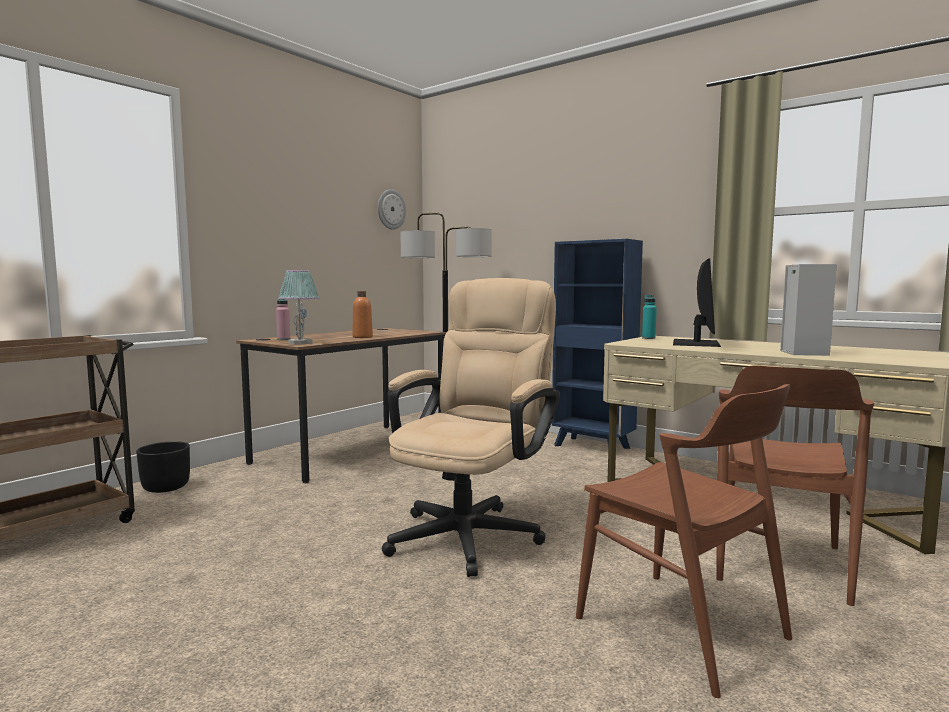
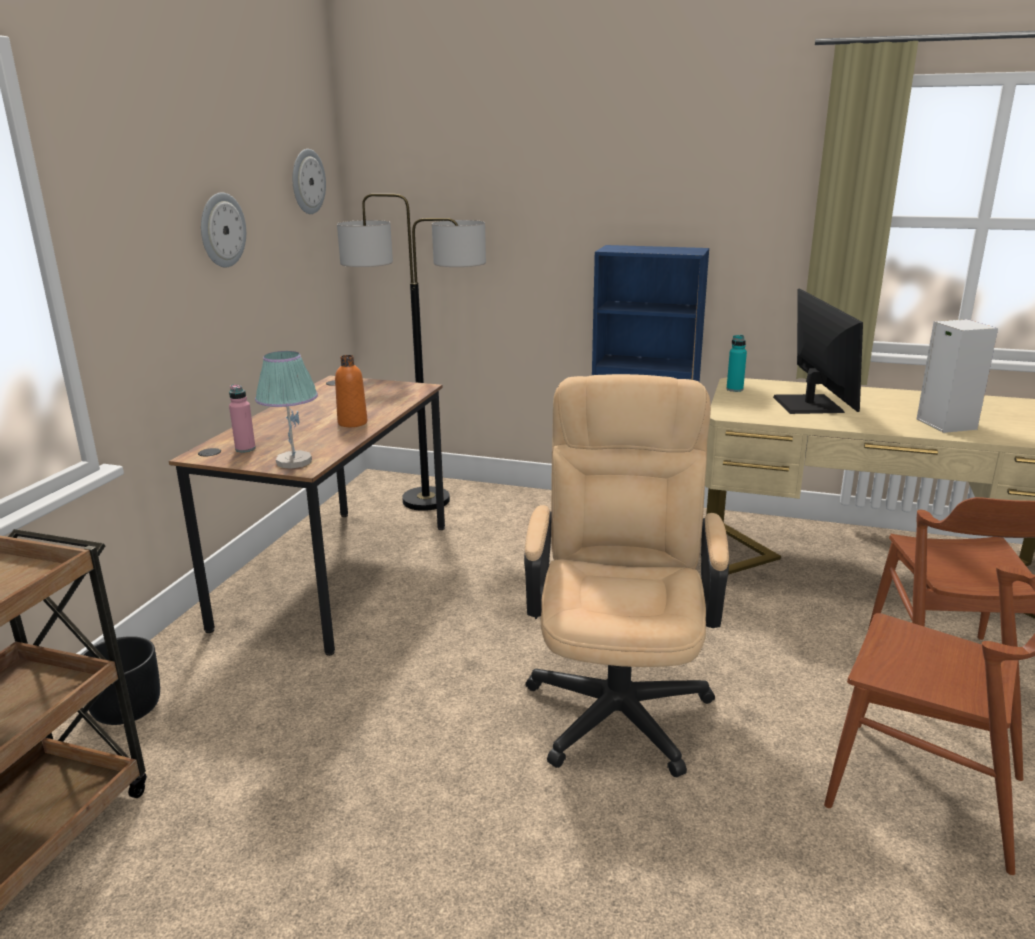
camera: 20 degrees left, 15 degrees up
(315, 222) = (221, 230): none -> wall clock

